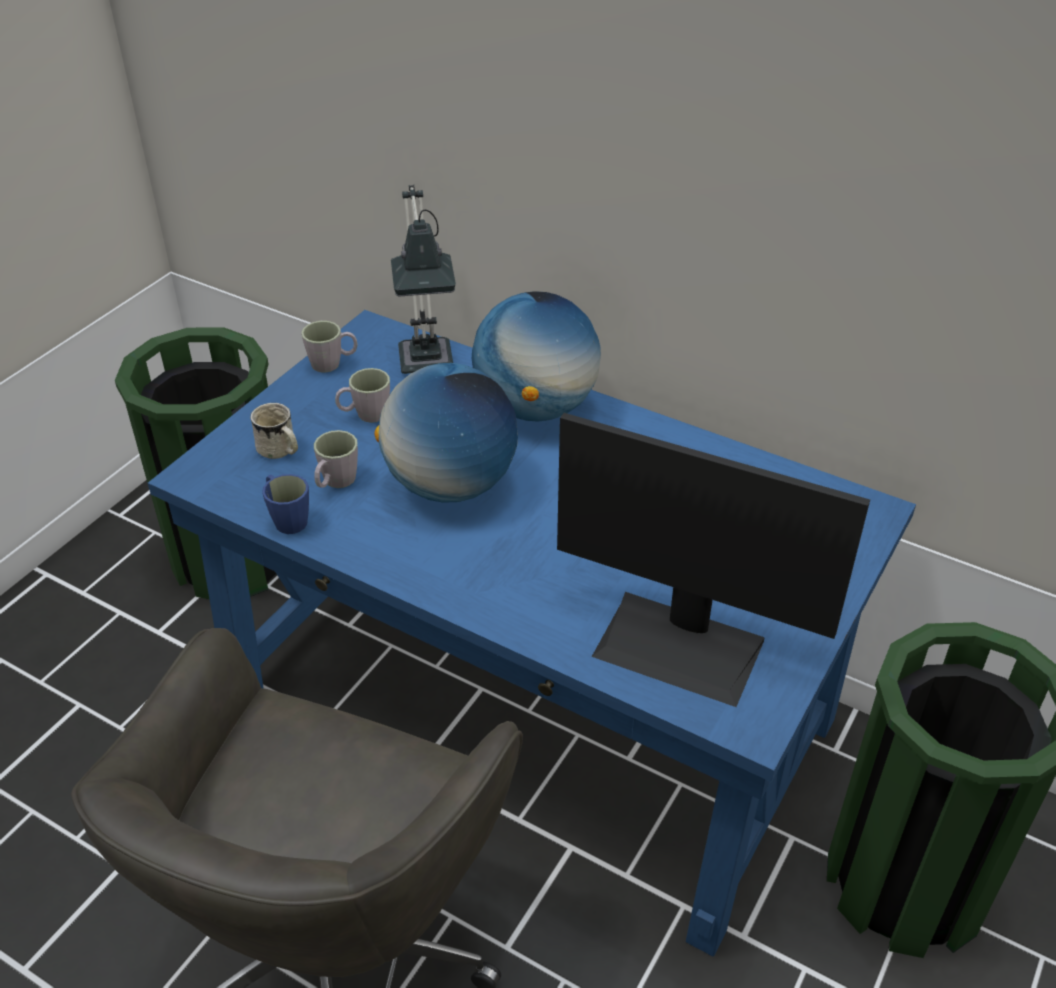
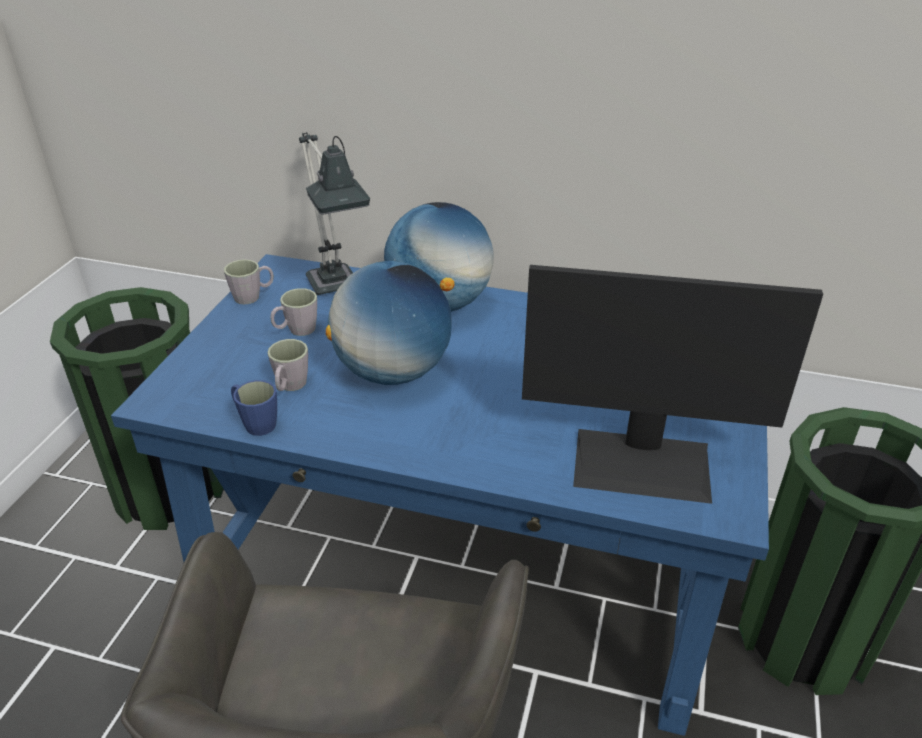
camera: 15 degrees left, 5 degrees down
(280, 451) = (230, 370): white mug -> none

